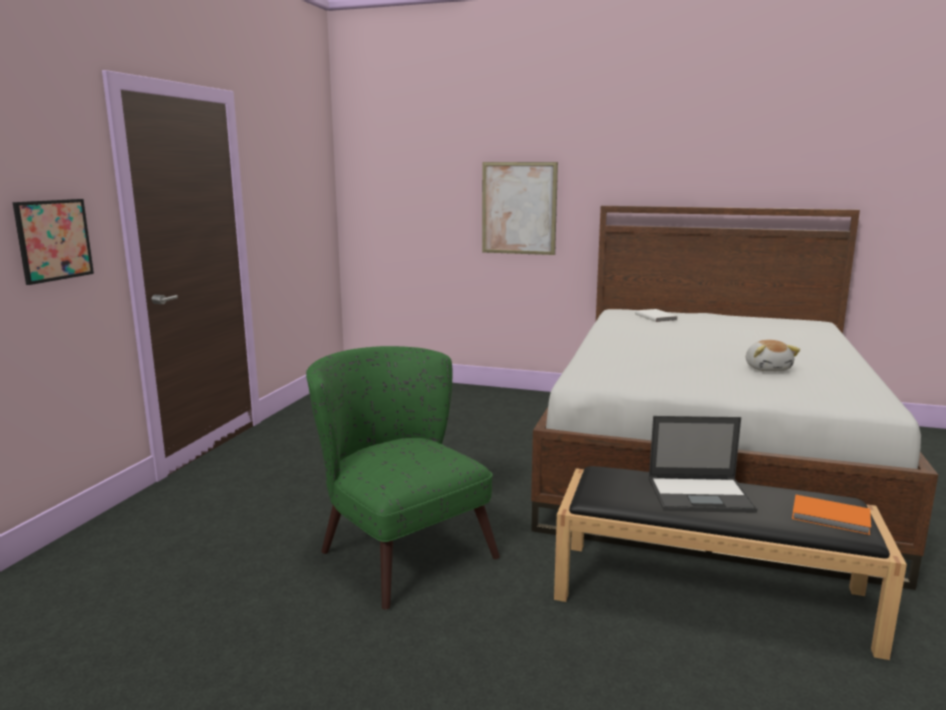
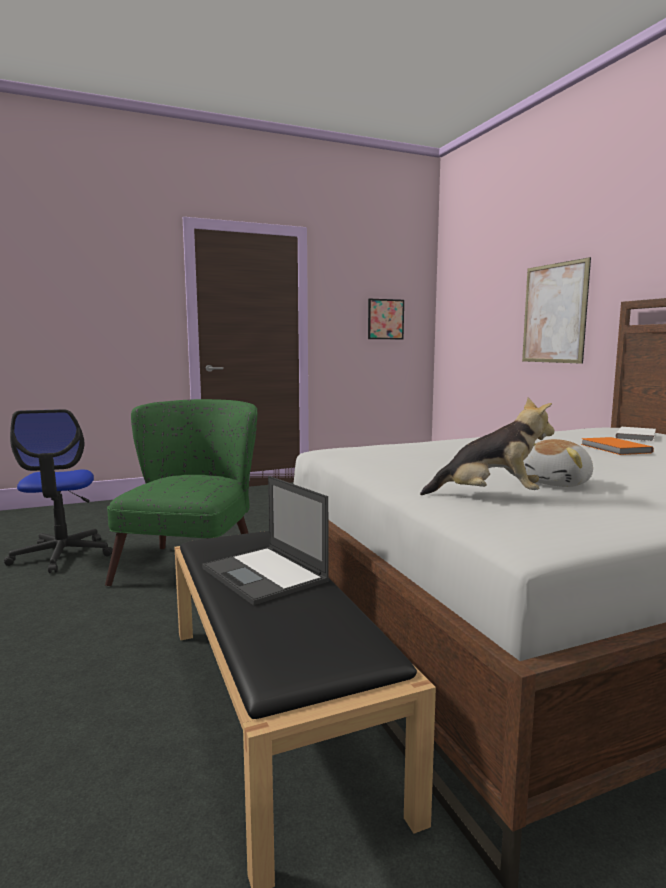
camera: 50 degrees right, 5 degrees down
(54, 240) = (129, 319): picture -> picture (385, 319)
(231, 618) = (62, 555): none -> office chair
(786, 388) = (489, 497): none -> plush toy
(831, 518) = (296, 647): orange book -> orange book (614, 449)

